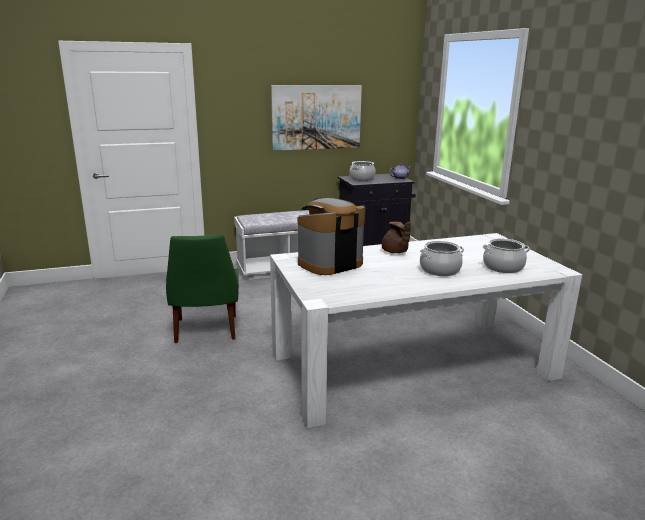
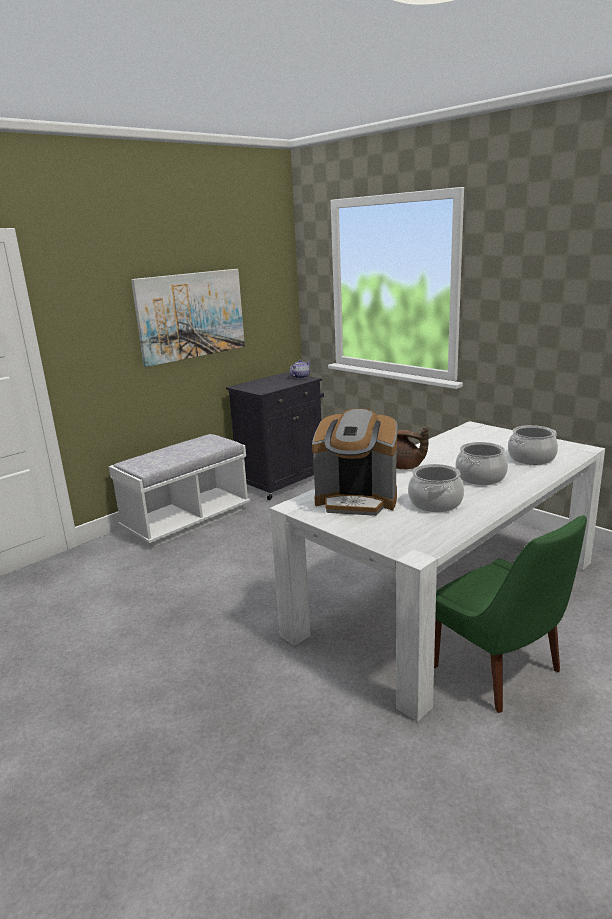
camera: 25 degrees left, 0 degrees up
(206, 330) = (163, 636): green chair -> green chair (499, 671)
(329, 263) = (357, 500): coffee machine -> coffee machine turned 105 degrees counterclockwise
(362, 178) = (259, 385): cooking pot -> cooking pot (435, 503)

